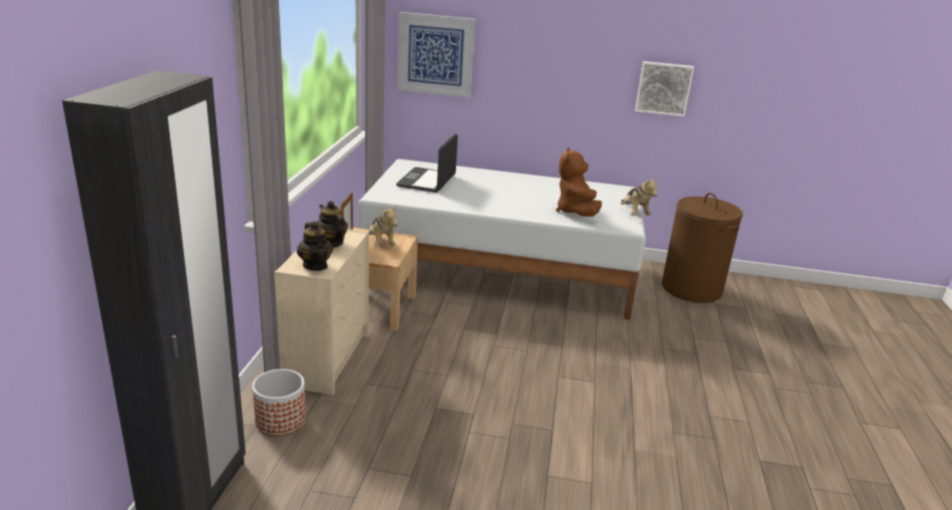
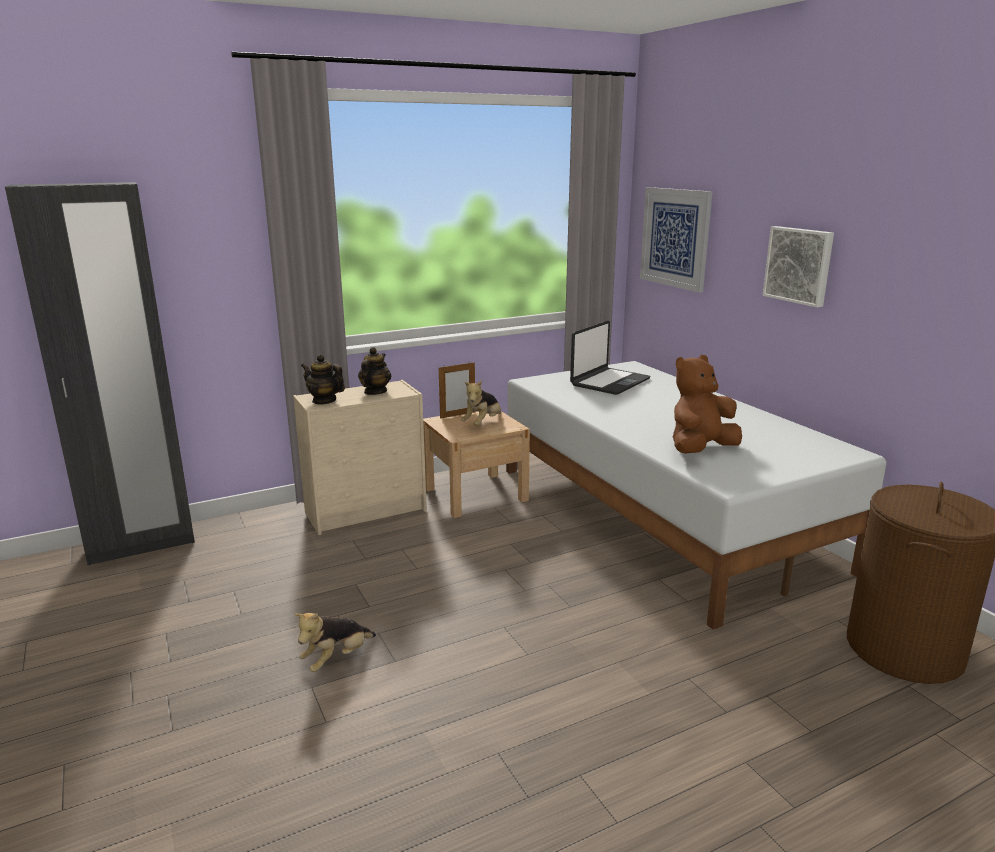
camera: 55 degrees right, 5 degrees down
(280, 420) = (260, 531): planter -> none
(315, 265) = (324, 400): teapot -> teapot turned 90 degrees clockwise
(427, 181) = (609, 382): laptop -> laptop turned 150 degrees clockwise
(634, 213) = (785, 476): plush toy -> plush toy (336, 659)
(663, 88) = (936, 296): picture -> picture (799, 265)

